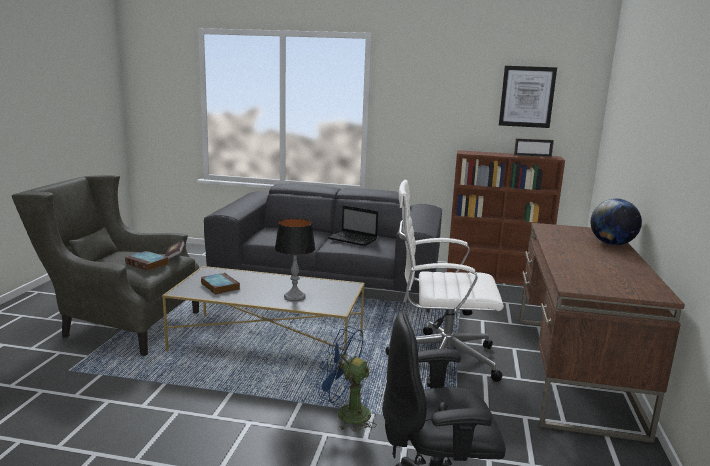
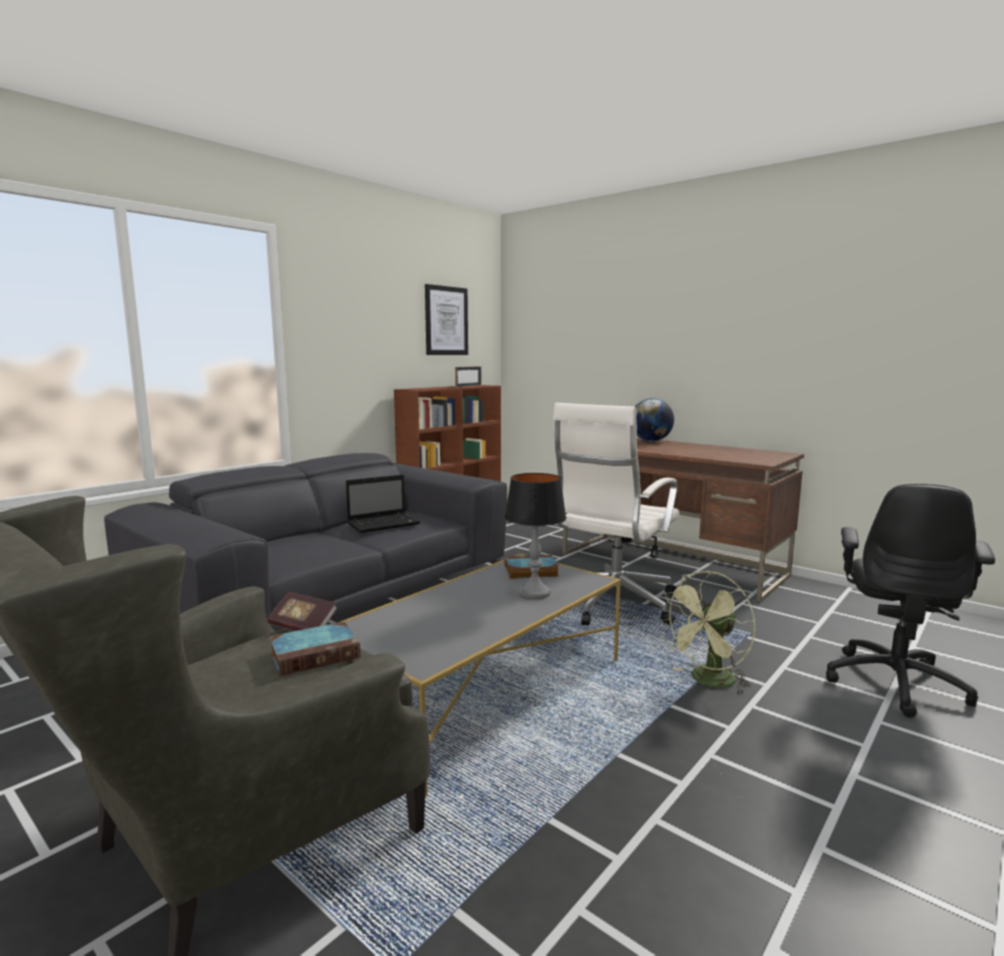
camera: 60 degrees left, 5 degrees down
(219, 286) = (435, 632): book -> book (530, 571)
(345, 413) = (708, 682): blue fan -> green fan

